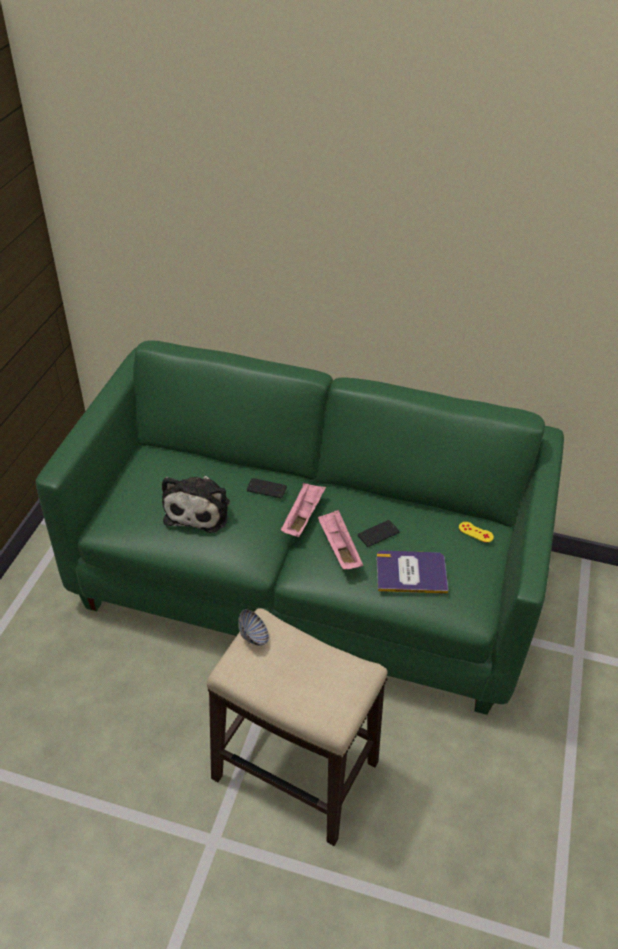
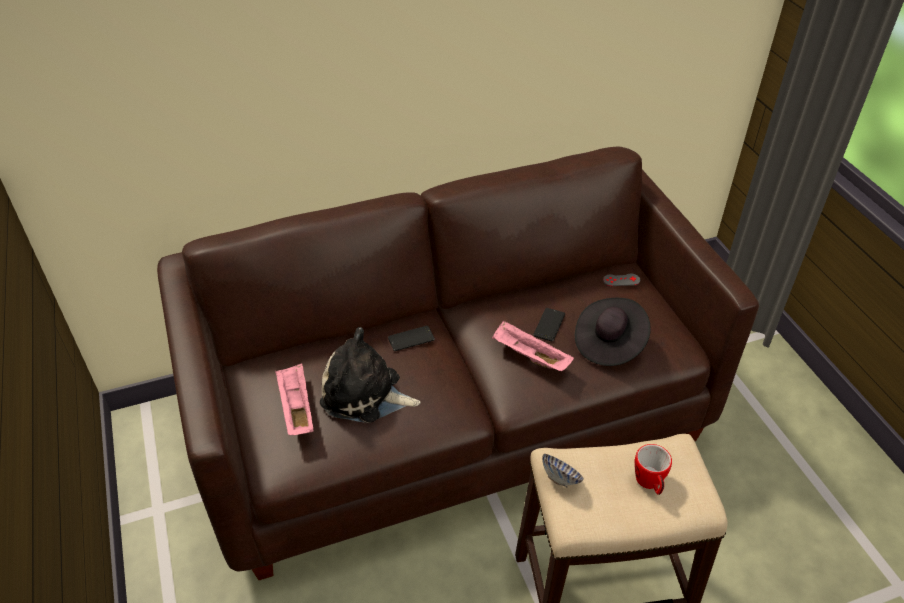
camera: 35 degrees left, 0 degrees up
(199, 509) = (365, 394): plush toy -> plush toy turned 135 degrees clockwise
(302, 517) = (467, 347): pink tray -> pink tray (296, 408)
(307, 581) = (453, 418): green sofa -> brown sofa
(314, 681) = (650, 483): none -> mug
(411, 573) = (609, 343): book -> black hat
(475, 532) = (621, 280): yellow game controller -> grey game controller

